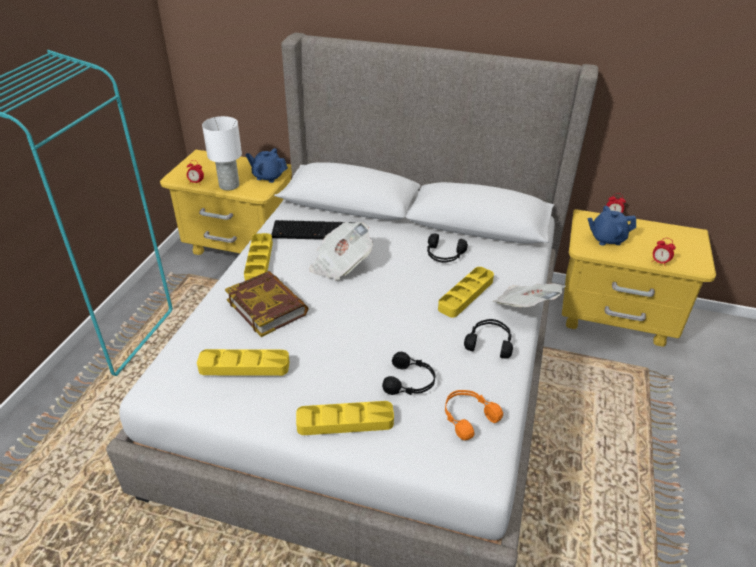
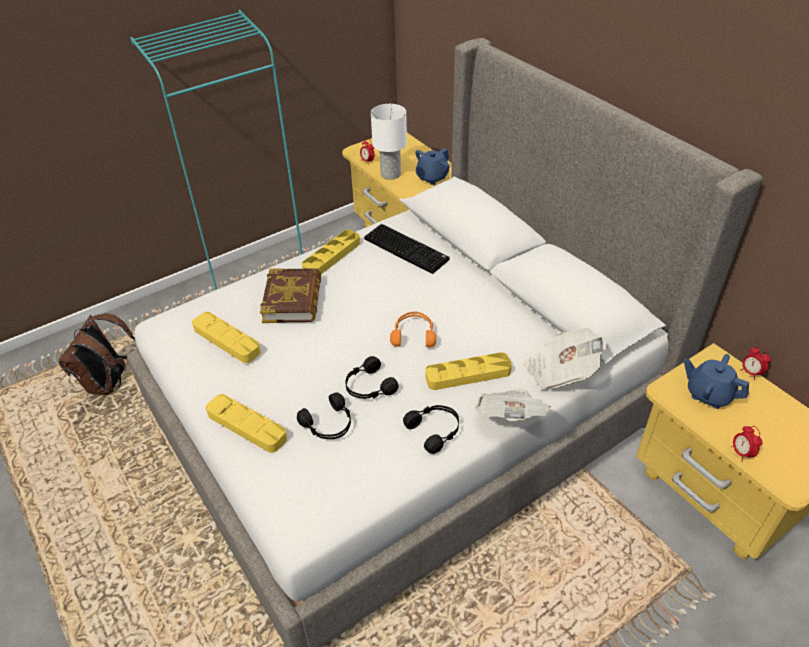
camera: 40 degrees right, 5 degrees up
(57, 509) = (110, 384): none -> brown backpack
(268, 176) = (431, 178): blue teapot -> blue teapot turned 105 degrees counterclockwise
(340, 264) = (391, 290): newspaper -> newspaper (561, 372)
(444, 255) = (494, 326): black headphones -> black headphones (368, 387)
(467, 417) = (338, 482): orange headphones -> orange headphones (413, 335)

